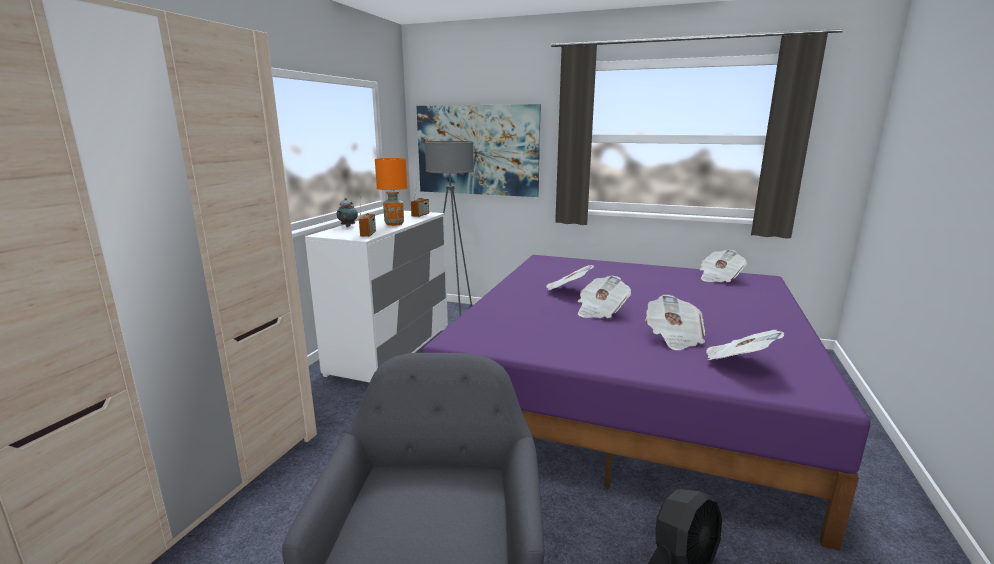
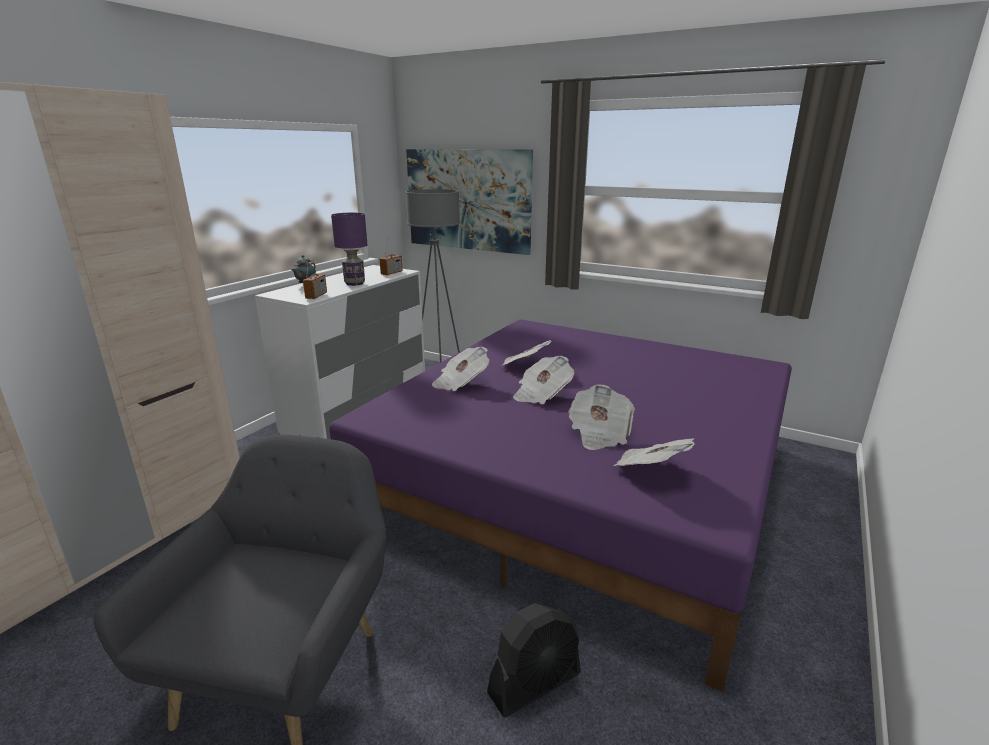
camera: 10 degrees right, 5 degrees up
(394, 224) = (355, 283): orange table lamp -> purple table lamp
(719, 278) = (710, 361): newspaper -> newspaper (460, 383)

